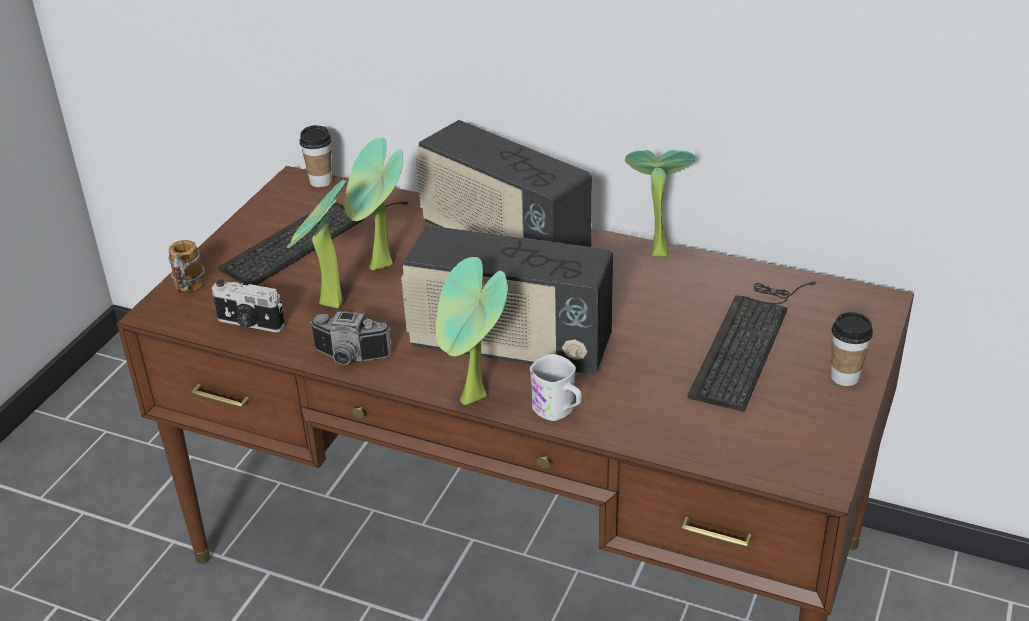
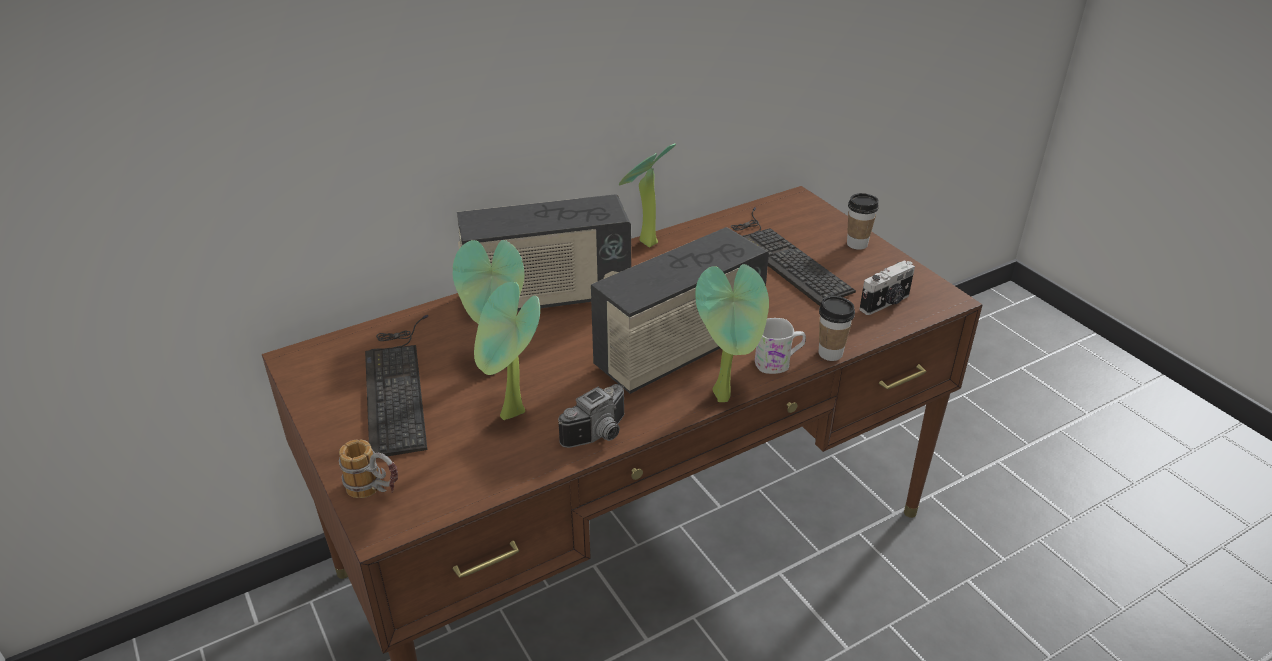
camera: 55 degrees left, 0 degrees up
(250, 324) = (479, 472): camera -> camera (886, 303)
(321, 181) = (321, 345): cup -> cup (830, 353)

